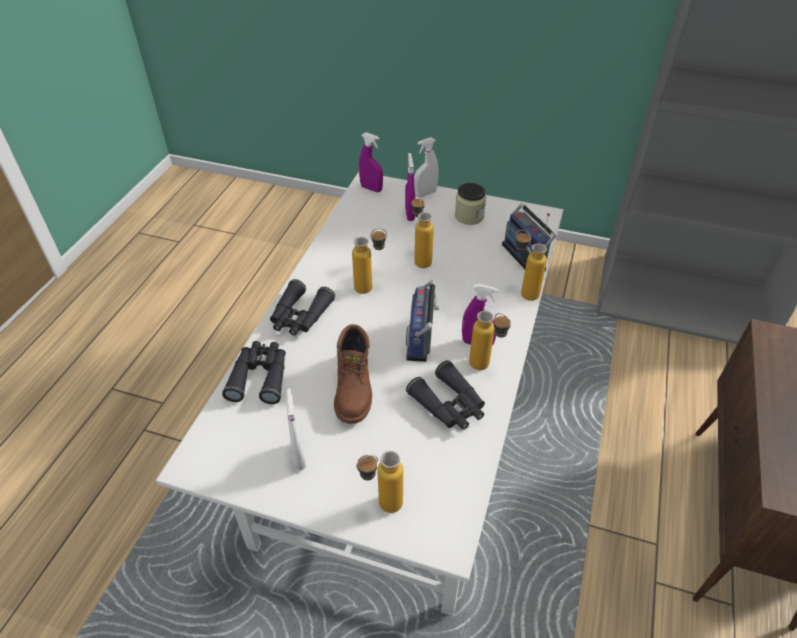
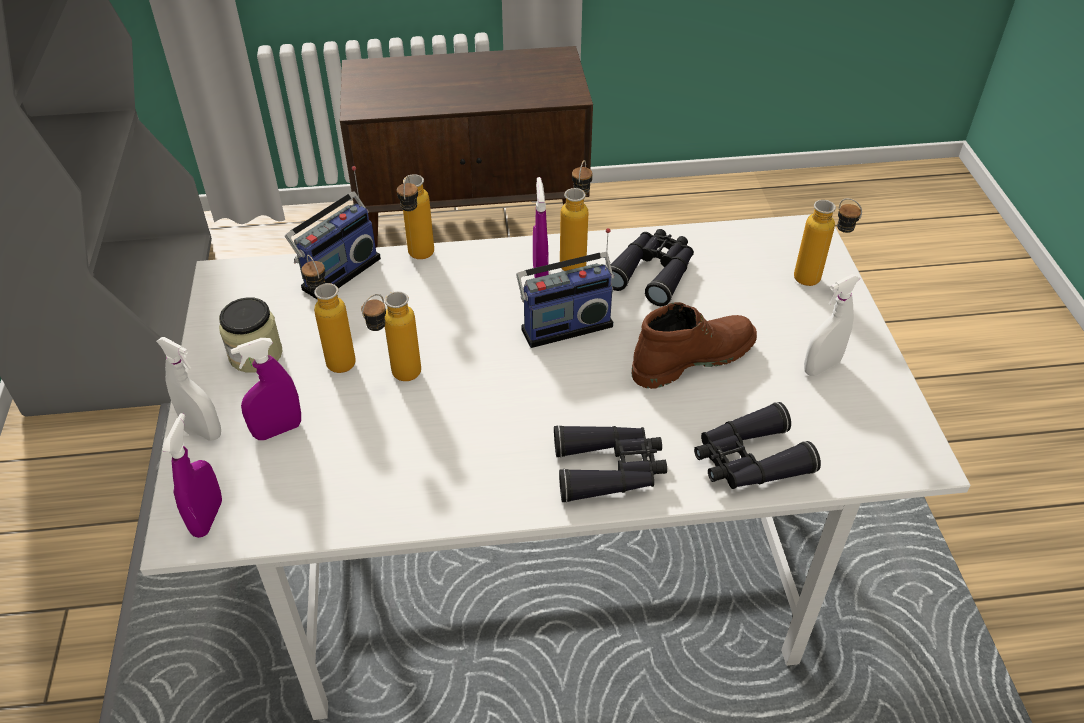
camera: 115 degrees left, 0 degrees up
(371, 287) = (496, 411): bottle -> bottle (336, 356)

